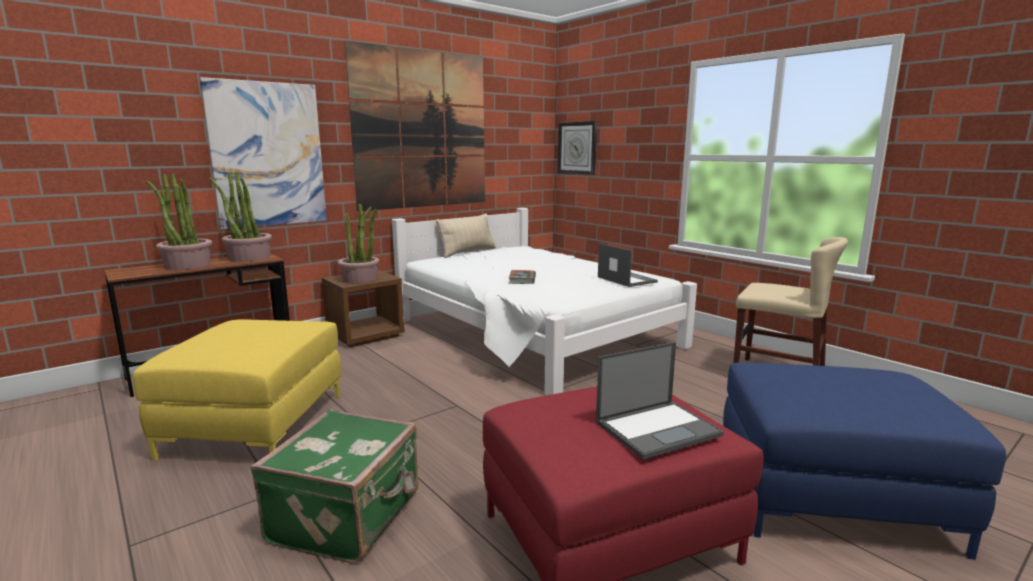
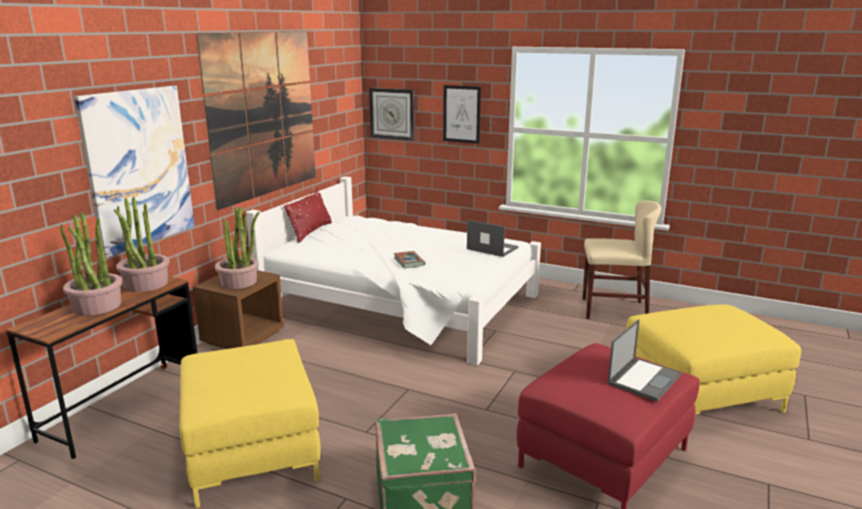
camera: 25 degrees left, 5 degrees up
(468, 252) = (310, 232): beige pillow -> red pillow
(638, 143) = (461, 114): none -> picture
(829, 498) = (700, 395): blue ottoman -> yellow ottoman

